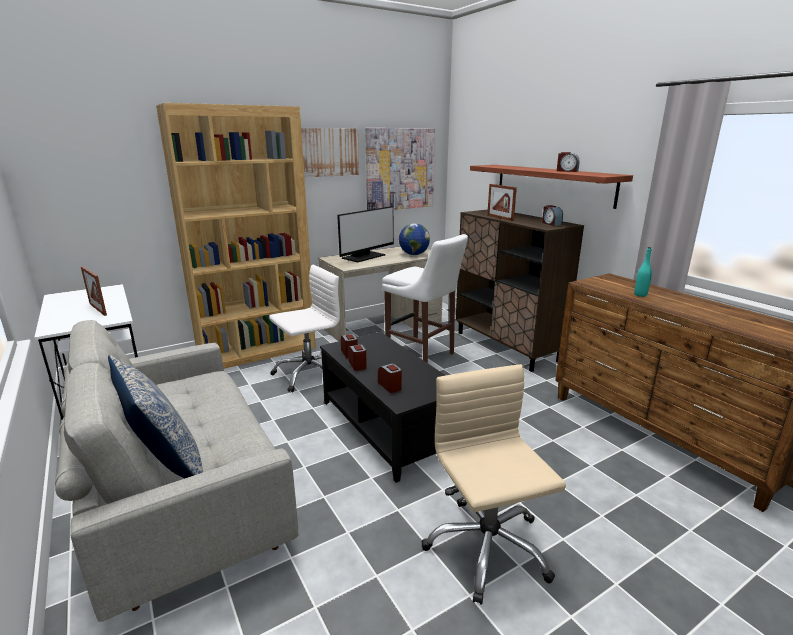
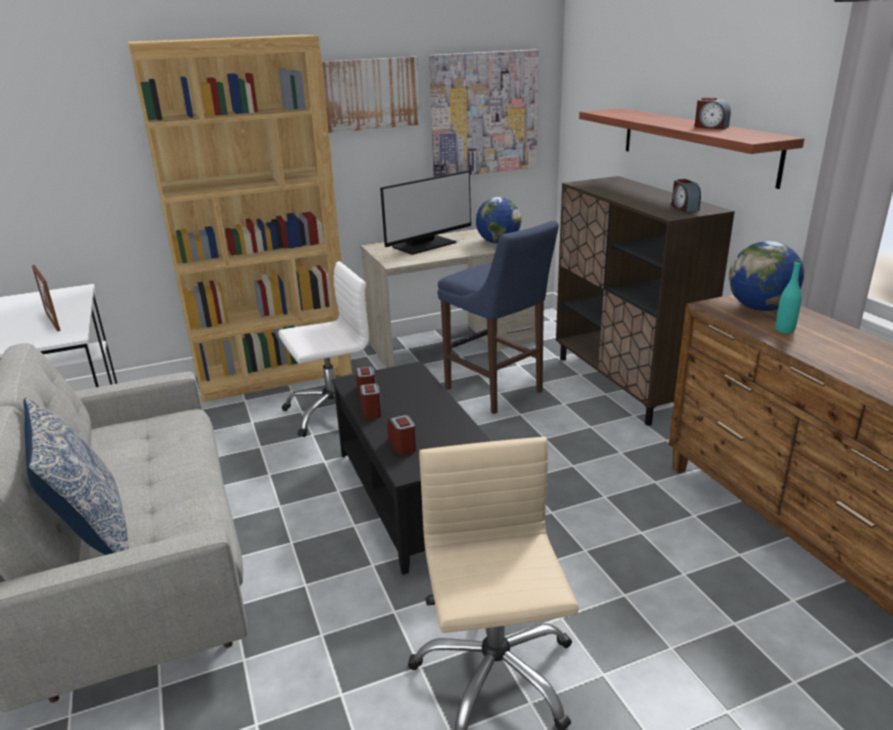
camera: 10 degrees right, 5 degrees up
(422, 355) = (496, 391): white stool -> blue stool
(500, 218) = (613, 195): picture frame -> none
(617, 283) = (760, 308): none -> globe

